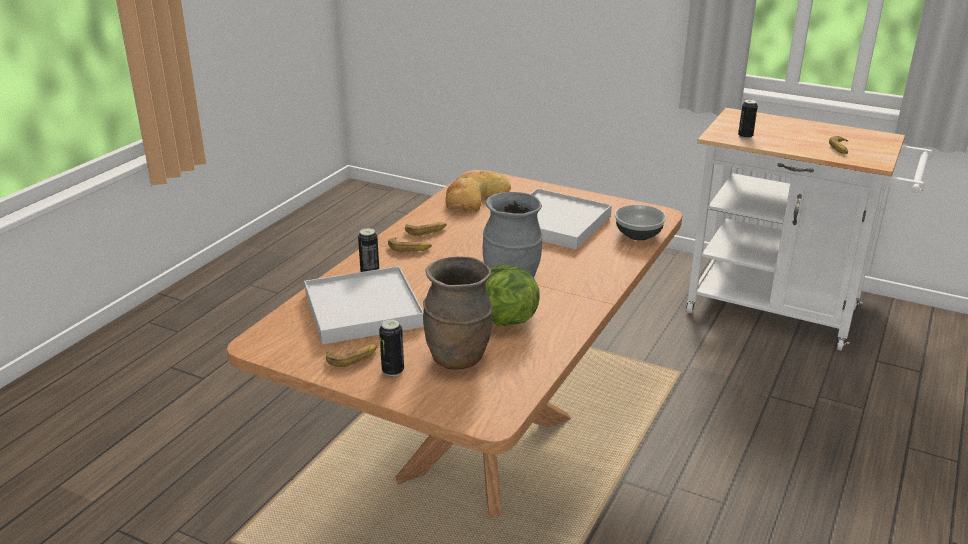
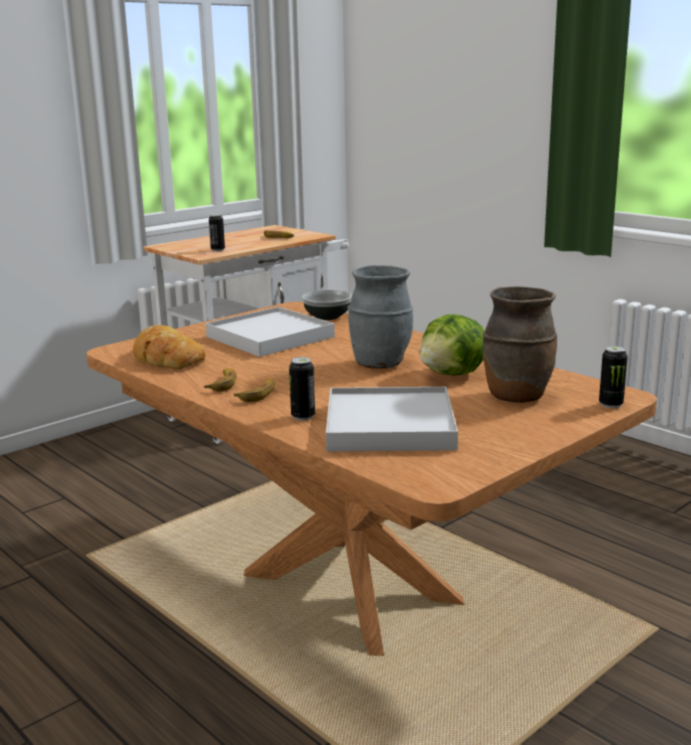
camera: 70 degrees left, 10 degrees down
(353, 358) = (494, 438): banana -> none
(393, 371) = (528, 423): can -> can (610, 404)

